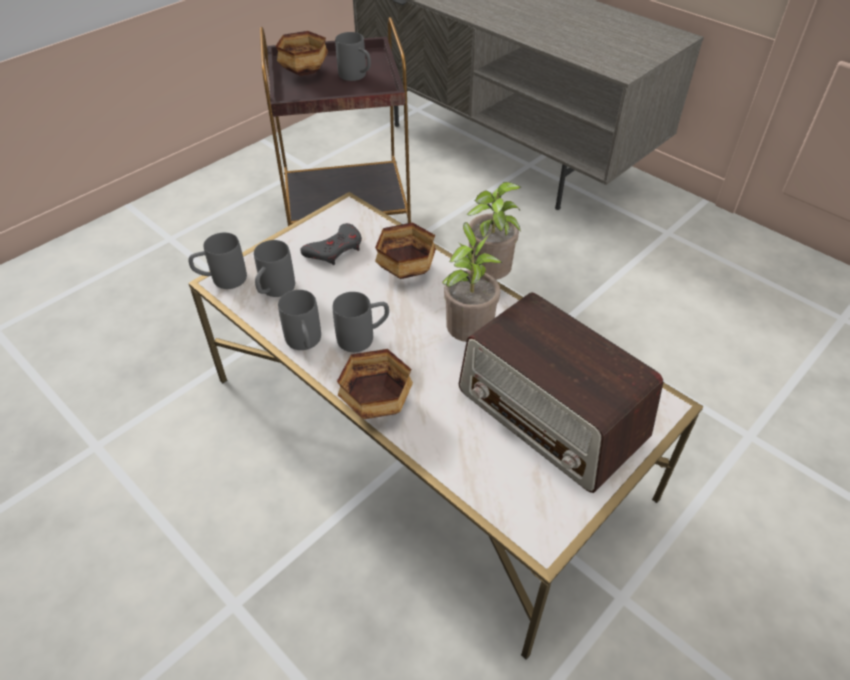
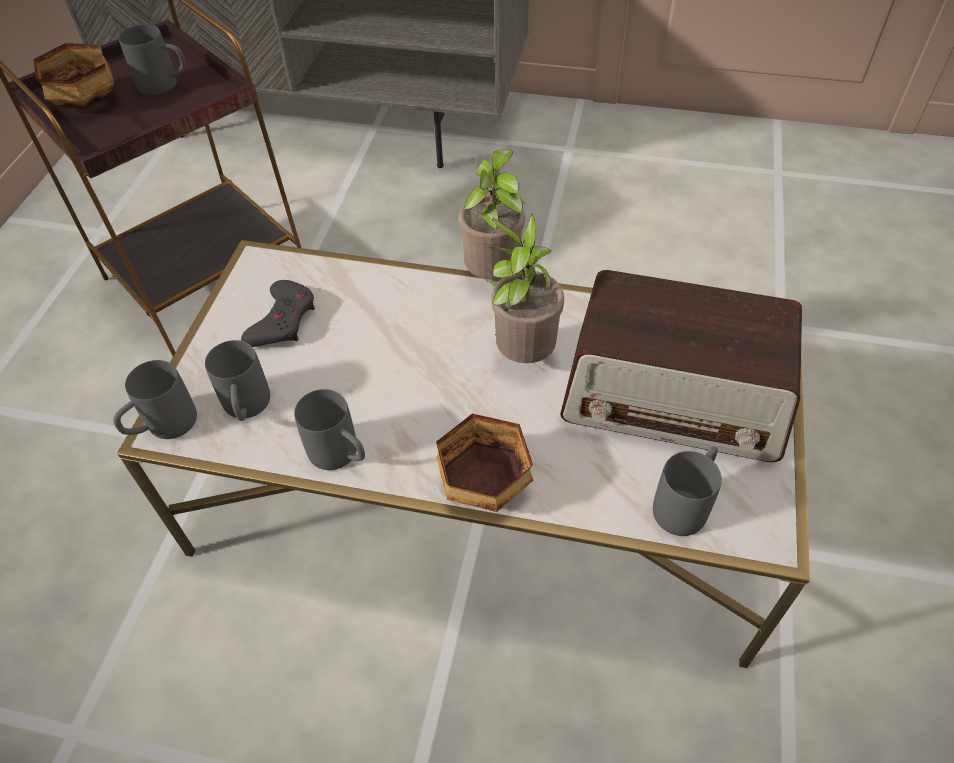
camera: 30 degrees left, 5 degrees up
(363, 337) = (405, 412): grey mug -> grey mug (685, 503)
(407, 269) = (390, 306): bowl -> none

